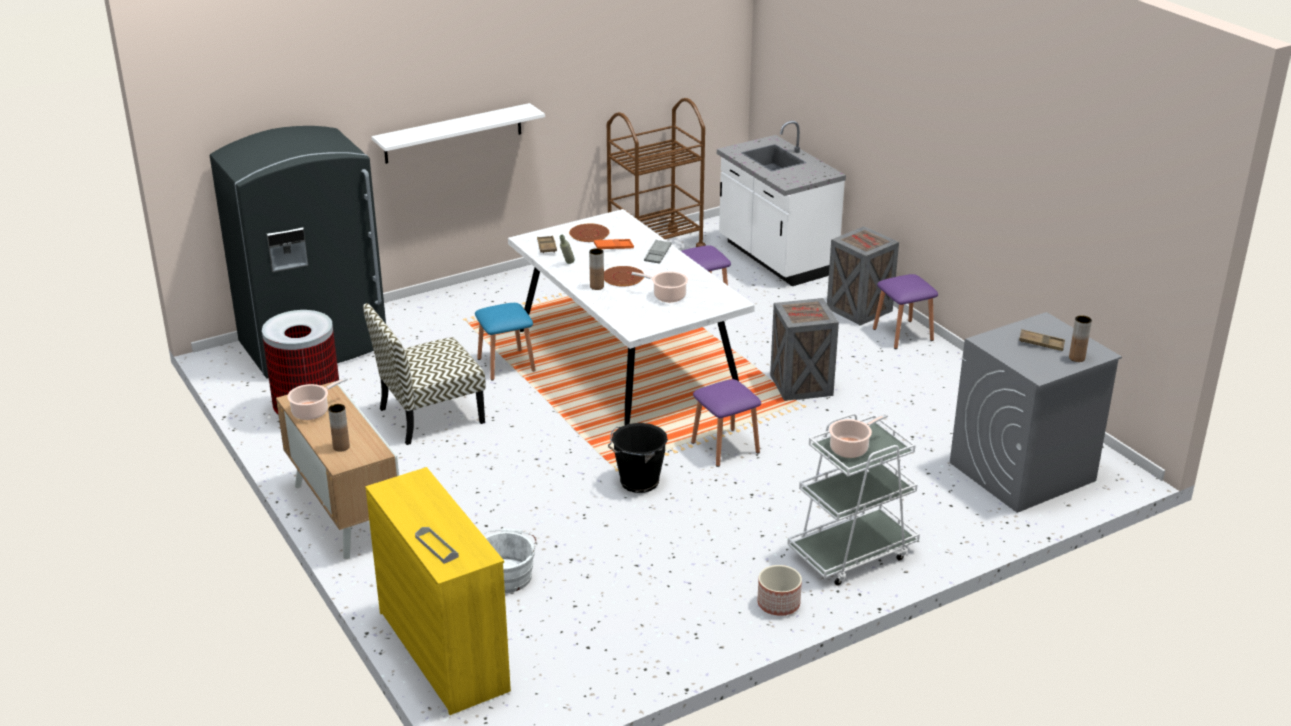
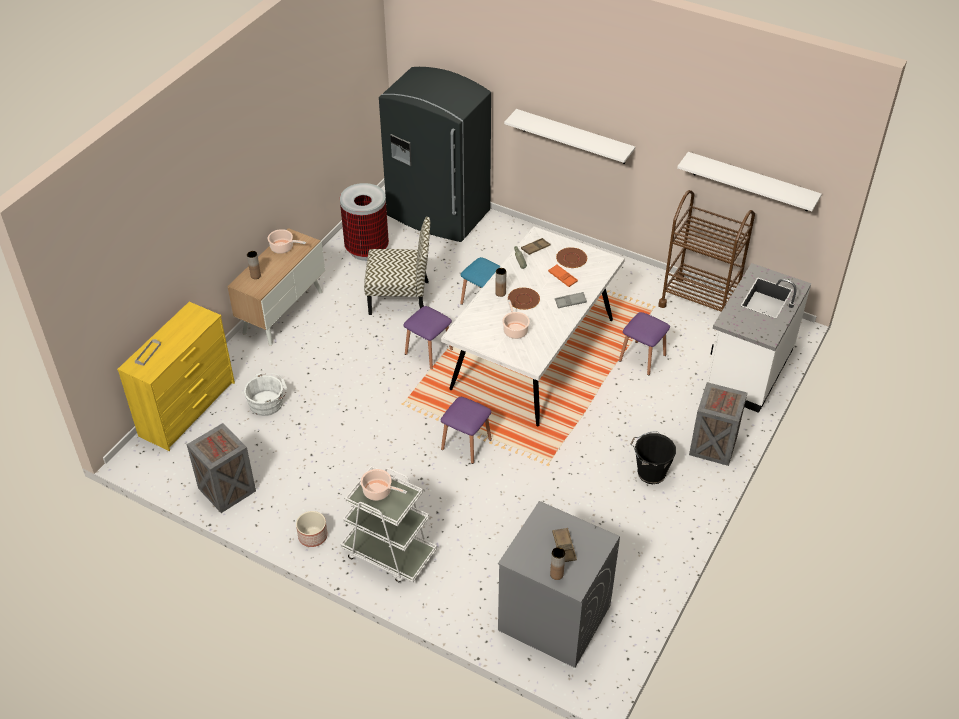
camera: 60 degrees right, 15 degrees up
(430, 416) = (400, 297): chair -> chair turned 150 degrees clockwise
(638, 482) = (396, 419): black bucket -> black bucket (650, 473)
(660, 74) = (751, 182): none -> white shelf
(802, 385) = (575, 454): crate -> crate (226, 490)
(903, 334) = (697, 484): purple stool -> purple stool (428, 351)

